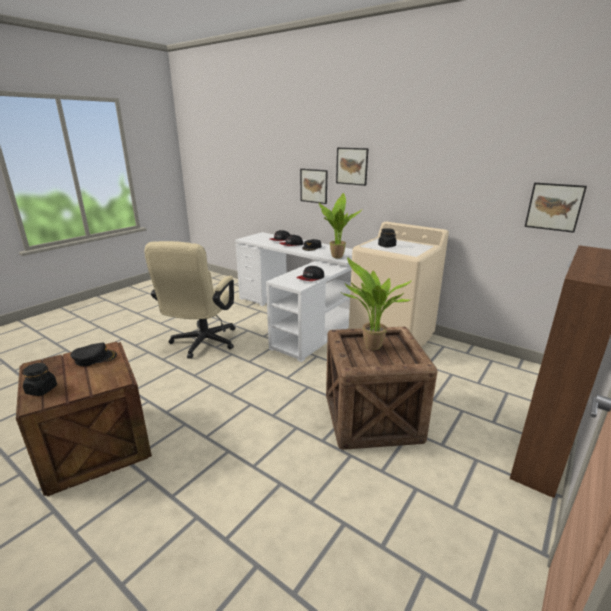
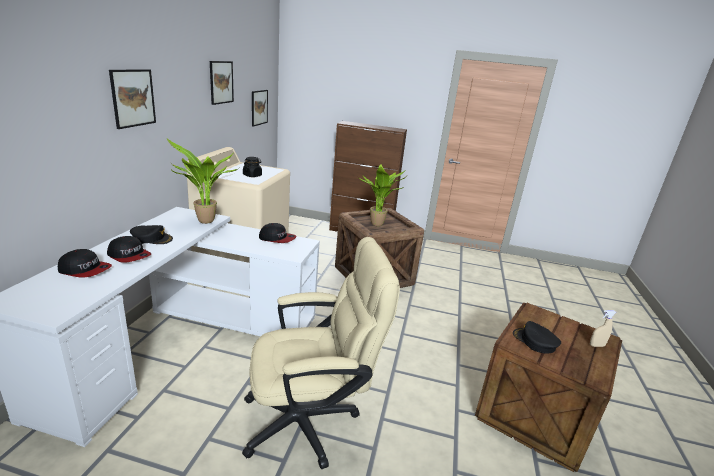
camera: 115 degrees left, 0 degrees up
(41, 390) = (596, 345): black jar -> beige spray bottle
(313, 186) = (79, 145): picture -> picture (221, 82)

